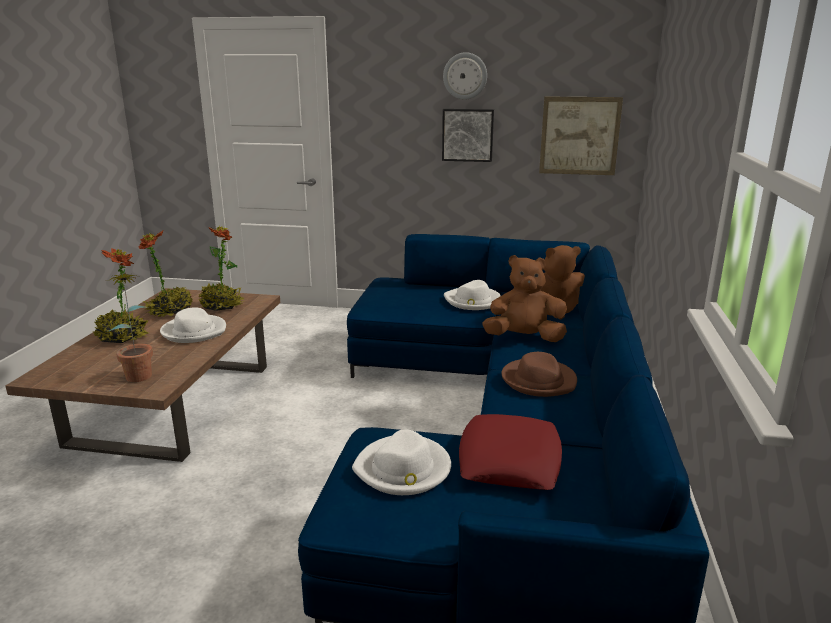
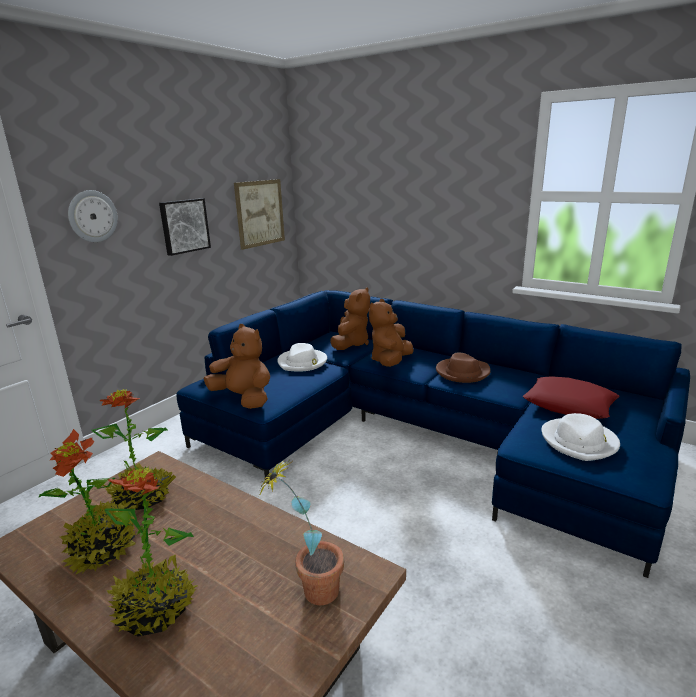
camera: 65 degrees left, 0 degrees up
(194, 331) = (208, 528): white hat -> none
(375, 298) = (243, 399): none -> brown plush toy
(465, 76) = (172, 167): wall clock -> wall clock (92, 216)

